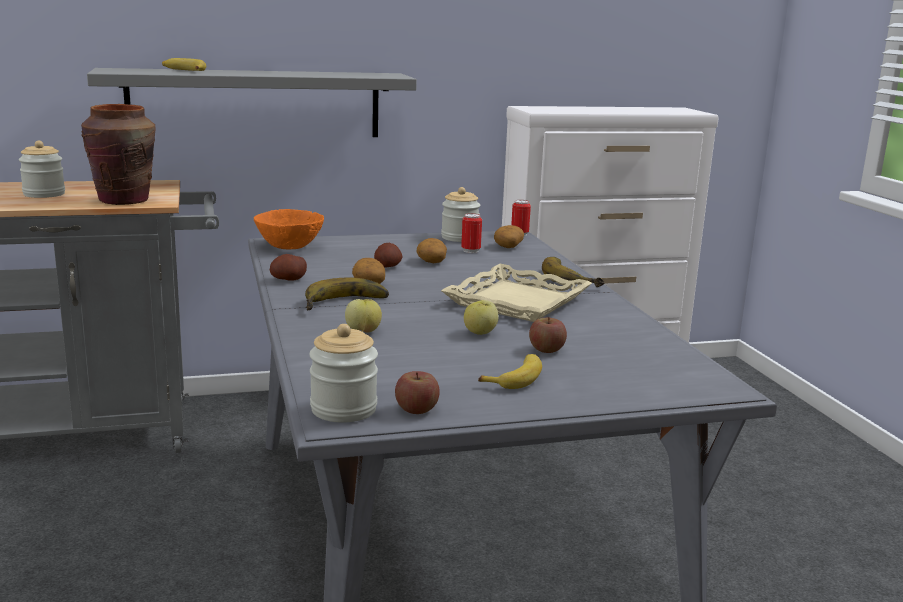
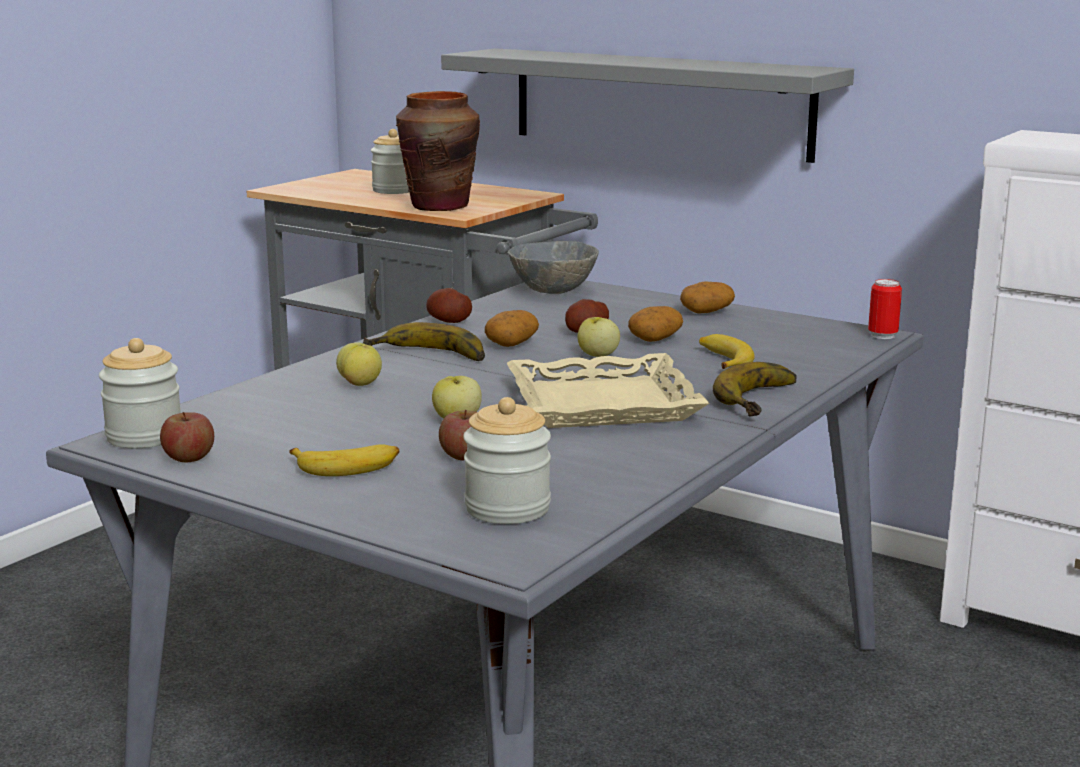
camera: 50 degrees right, 0 degrees up
(184, 70) = (563, 54): banana -> banana (722, 360)
(289, 246) = (553, 290): orange bowl -> grey bowl
(433, 277) = (597, 355): none -> apple
(459, 238) = (782, 322): jar -> jar (507, 508)
(470, 251) = (743, 339): can -> none
(508, 246) = (813, 345): potato -> potato (706, 311)

